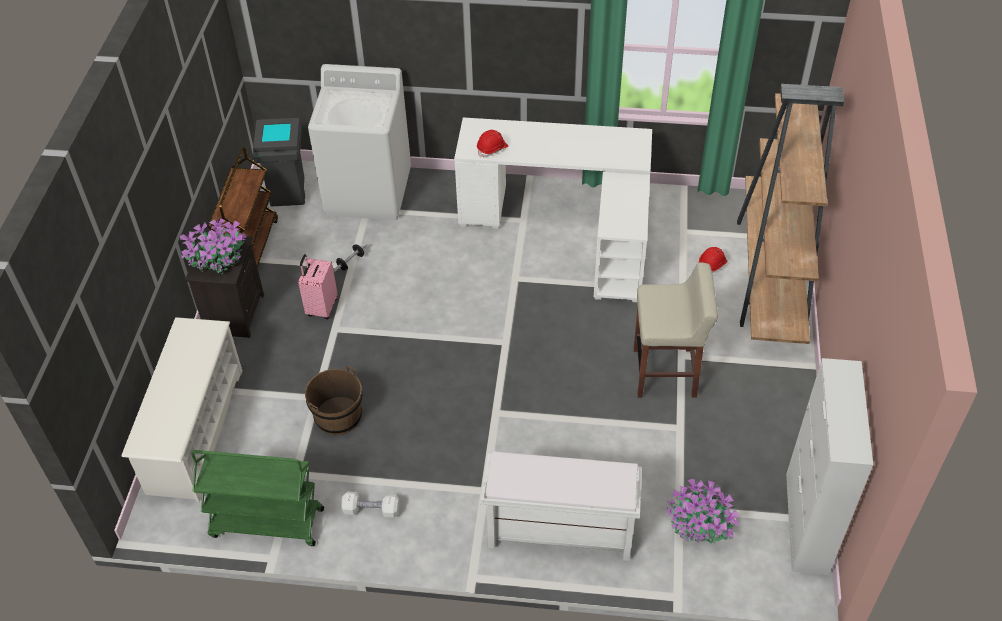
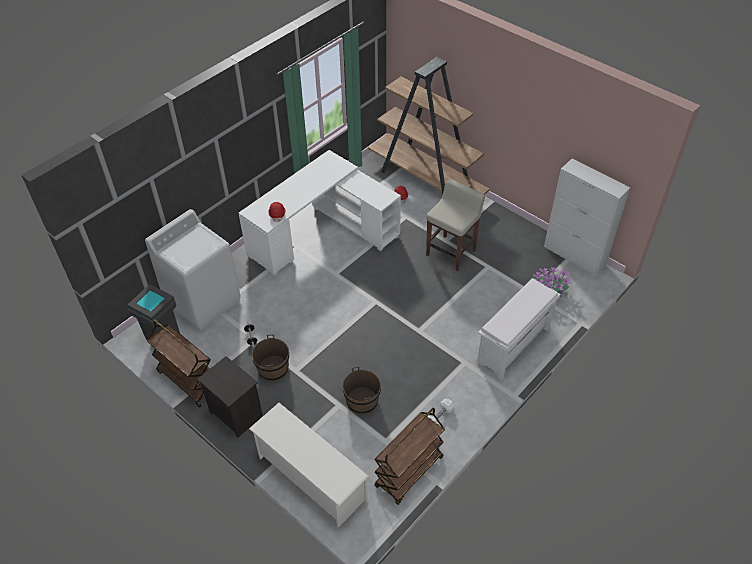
camera: 55 degrees left, 0 degrees up
(219, 259) = (228, 381): potted plant -> none
(266, 523) = (409, 472): green cart -> brown cart
(321, 307) = (273, 369): pink suitcase -> brown bucket

